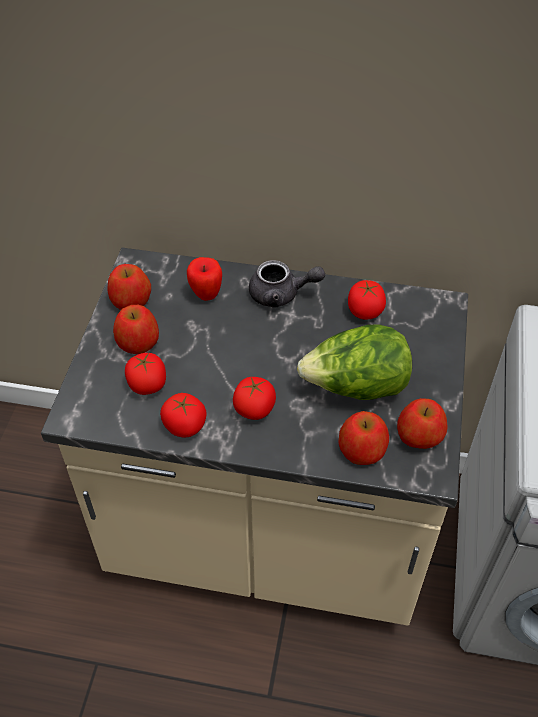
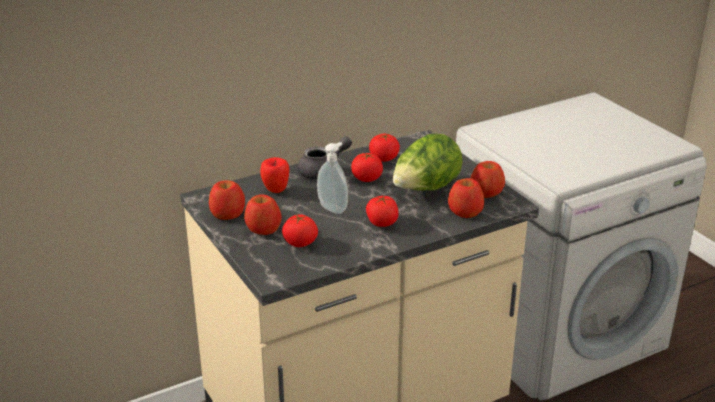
camera: 40 degrees left, 20 degrees down
(184, 426) = (351, 248): tomato -> tomato (367, 178)
(232, 355) = (334, 208): none -> soap dispenser

